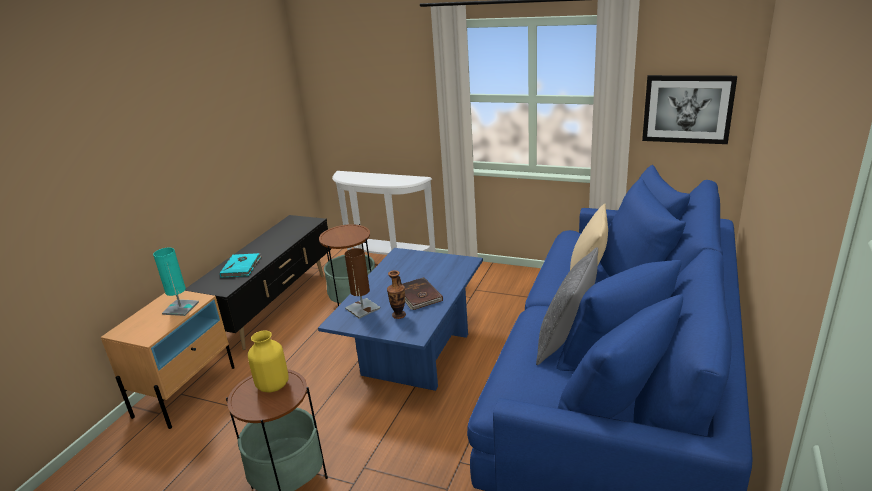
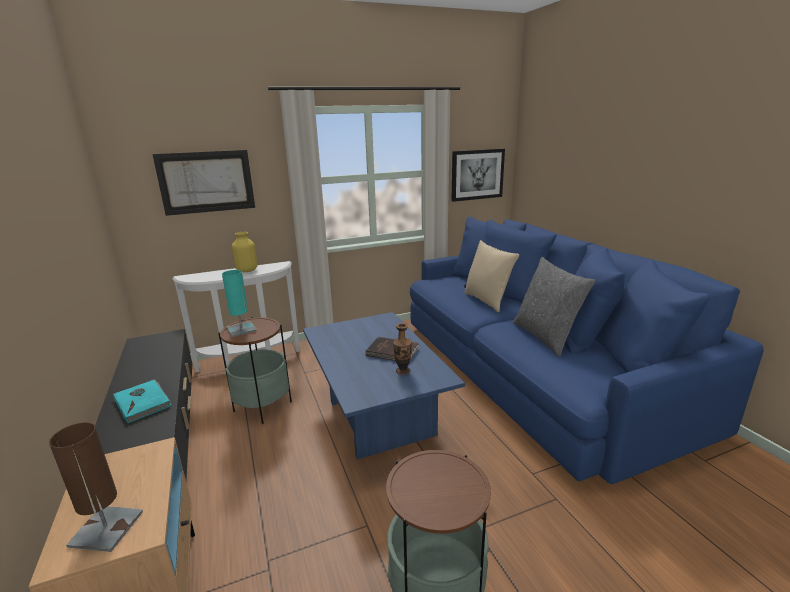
camera: 45 degrees left, 5 degrees down
(181, 308) = (140, 473): turquoise table lamp -> turquoise table lamp (241, 329)
(273, 385) = (431, 475): yellow vase -> yellow vase (247, 270)
(362, 308) = (361, 380): brown table lamp -> brown table lamp (106, 529)
(372, 90) = (206, 182): none -> picture

